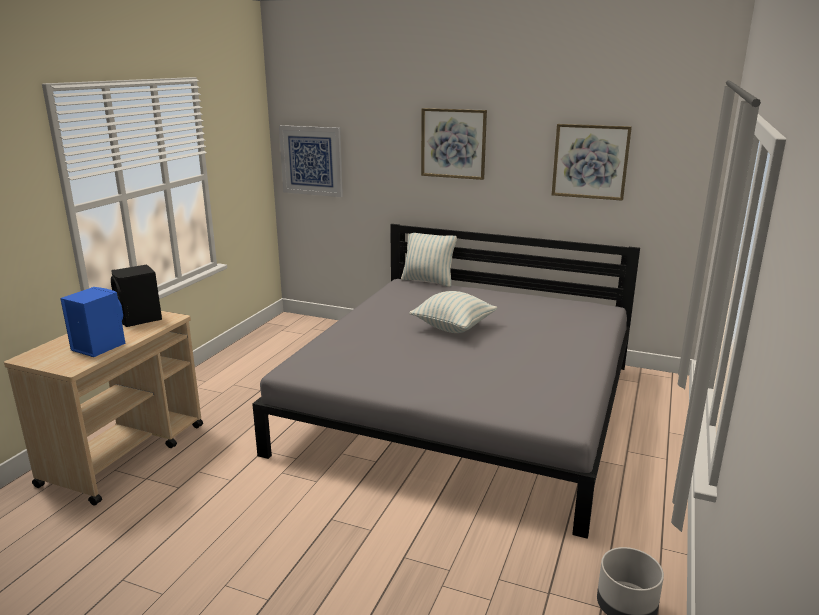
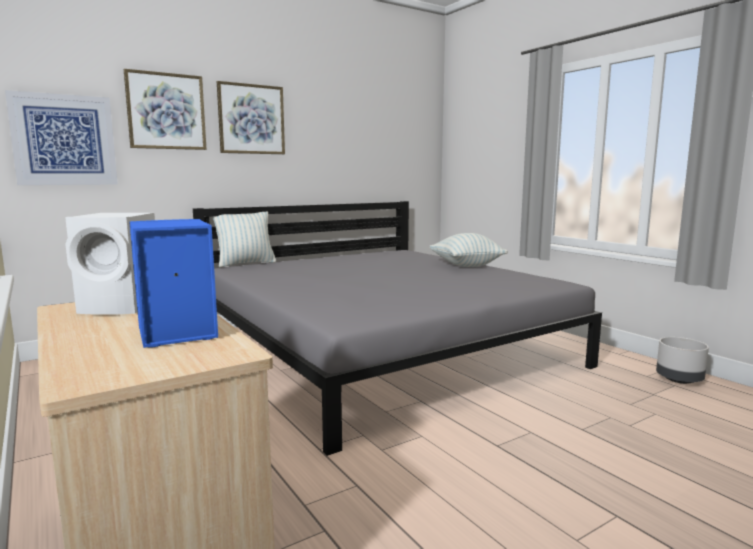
camera: 55 degrees left, 10 degrees down
(140, 319) = (123, 306): black speaker -> white speaker
(453, 327) = (360, 274): pillow -> pillow (466, 265)
(590, 161) = (365, 135): picture -> picture (166, 111)

